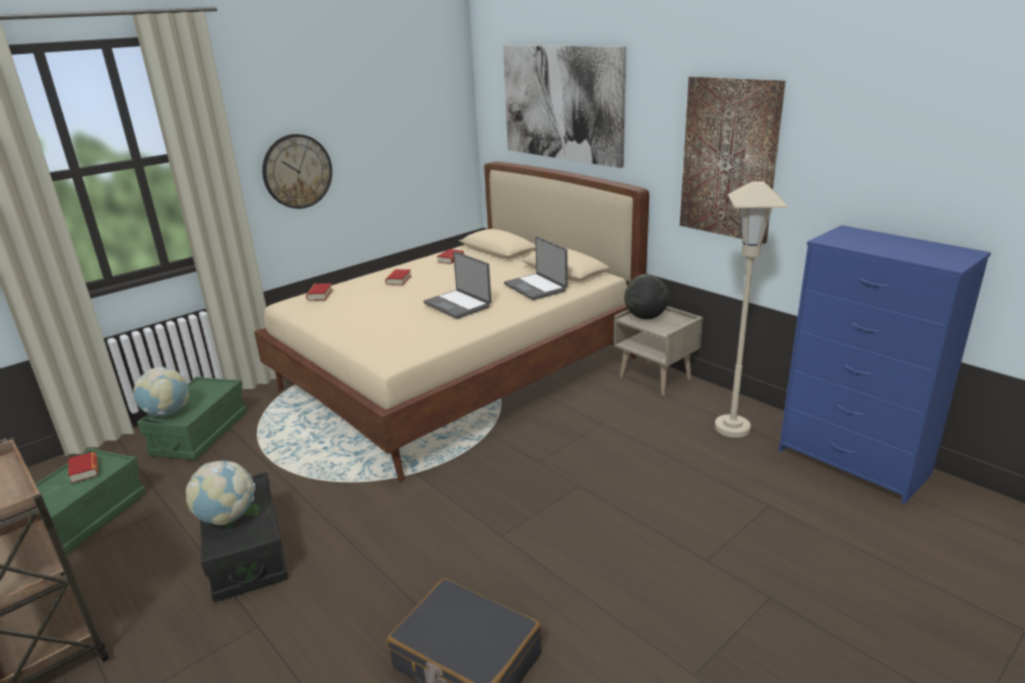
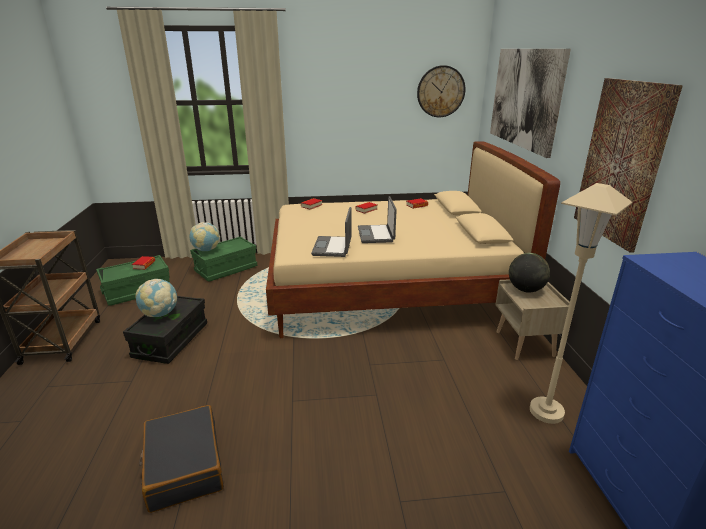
camera: 35 degrees right, 0 degrees up
(297, 171) = (328, 123): wall clock -> wall clock (440, 91)
(536, 287) = (443, 239): laptop -> laptop (333, 247)

